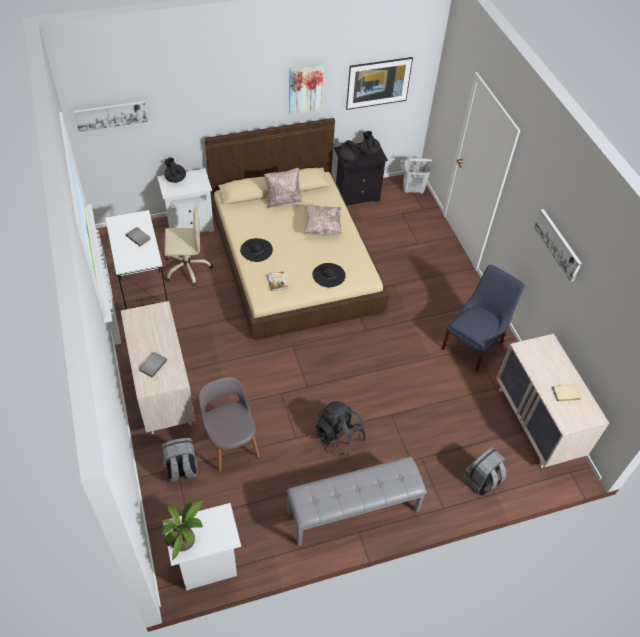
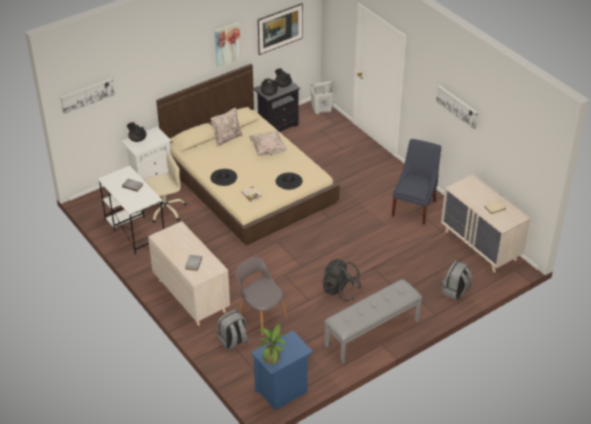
camera: 15 degrees left, 10 degrees down
(207, 564) = (282, 392): white nightstand -> blue nightstand

